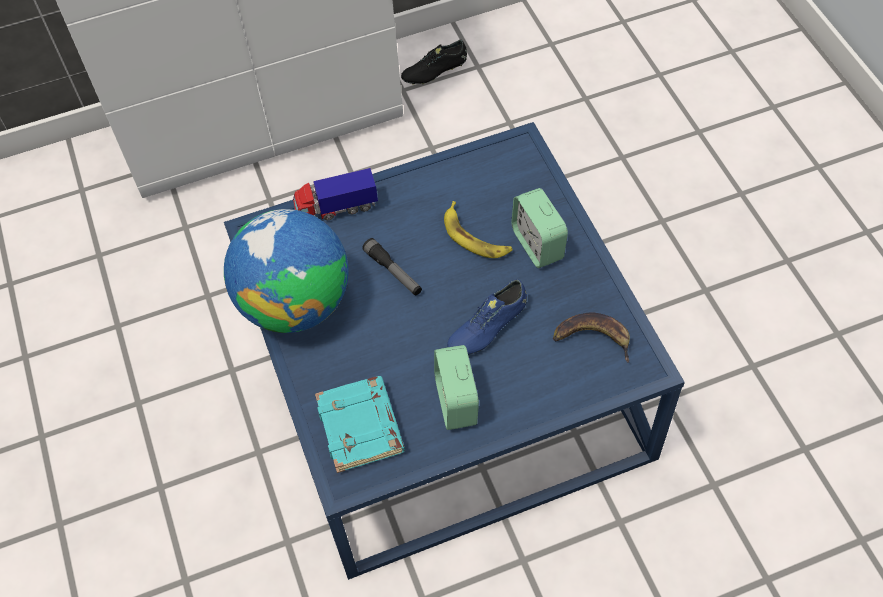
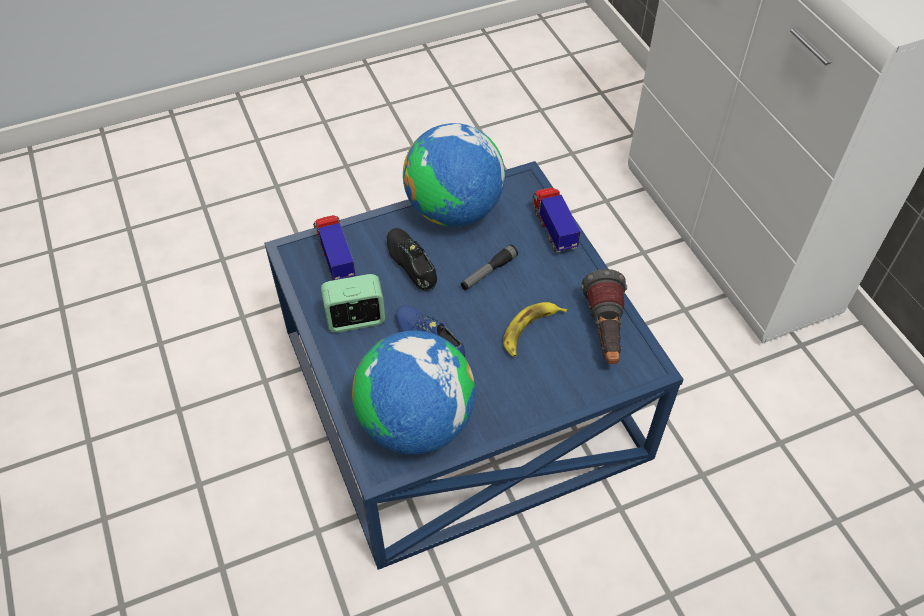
camera: 85 degrees right, 5 degrees down
(362, 427) = (336, 258): turquoise book -> toy truck
(434, 71) = (835, 372): black shoe -> black shoe (412, 264)
(479, 175) = (604, 332): none -> flashlight
(537, 244) = (524, 380): alarm clock -> none
(593, 337) = (416, 423): banana -> globe

